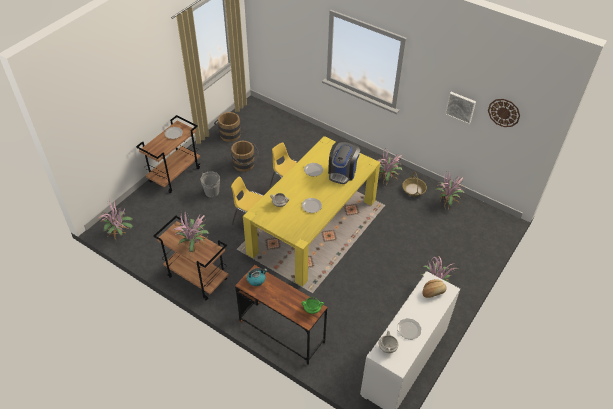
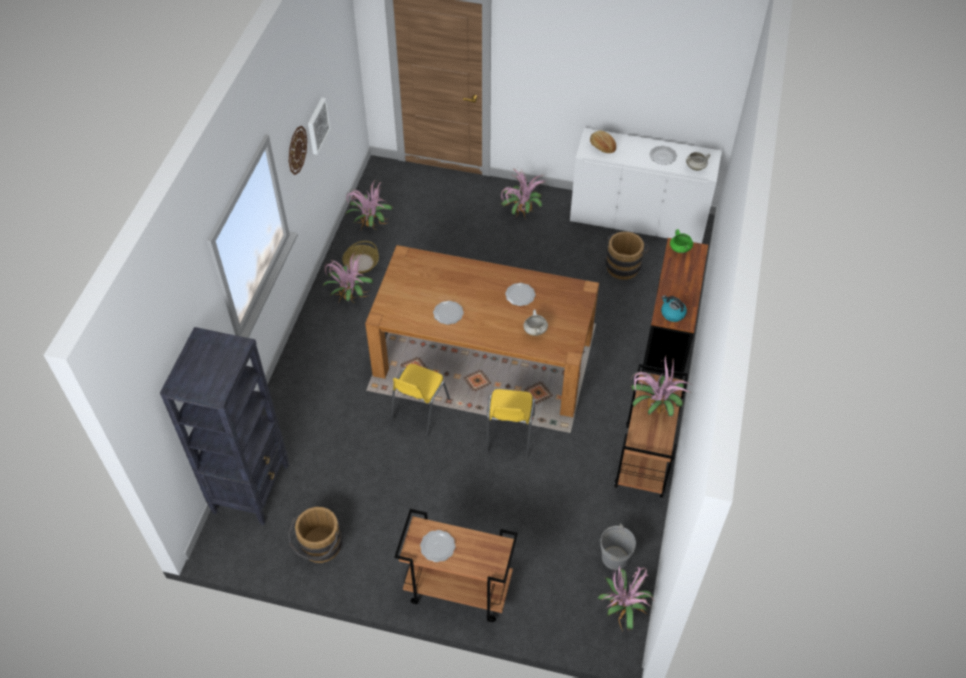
camera: 110 degrees left, 5 degrees up
(212, 192) = (473, 513): grey bucket -> grey bucket (614, 558)
(245, 165) = (391, 489): brown bucket -> brown bucket (624, 264)
(275, 118) = (252, 488): none -> black bookcase
(313, 226) = (483, 356): yellow dining table -> brown dining table
(342, 172) = (436, 280): coffee machine -> none
(504, 112) = (335, 70): wall clock -> wall clock (297, 150)

